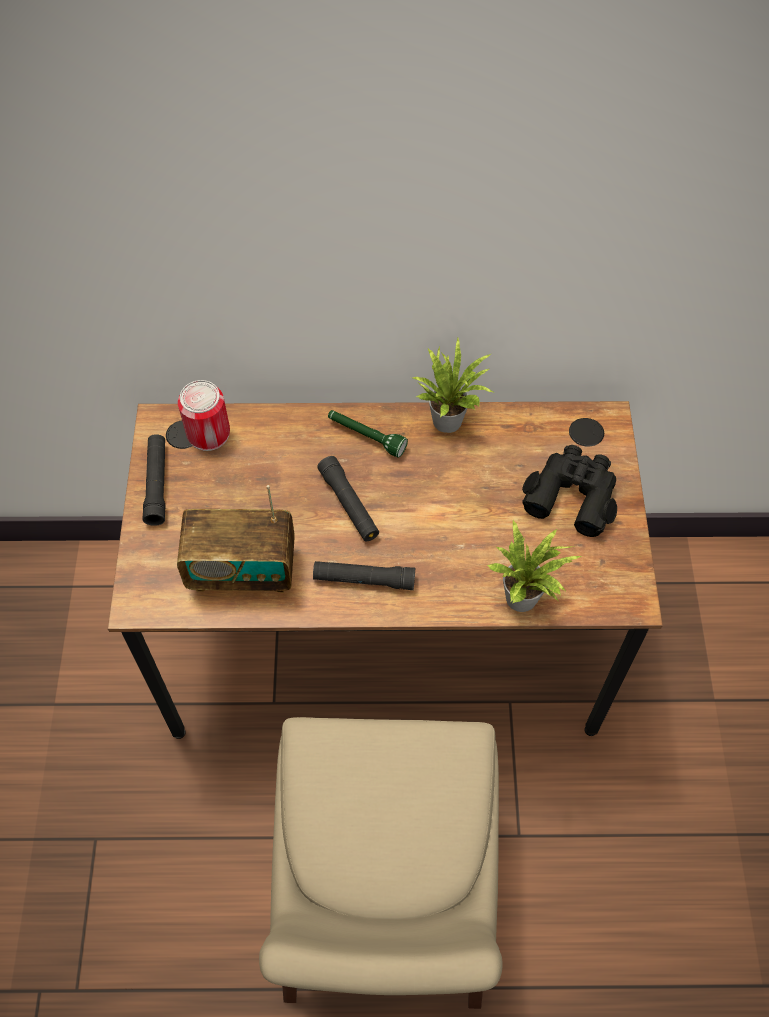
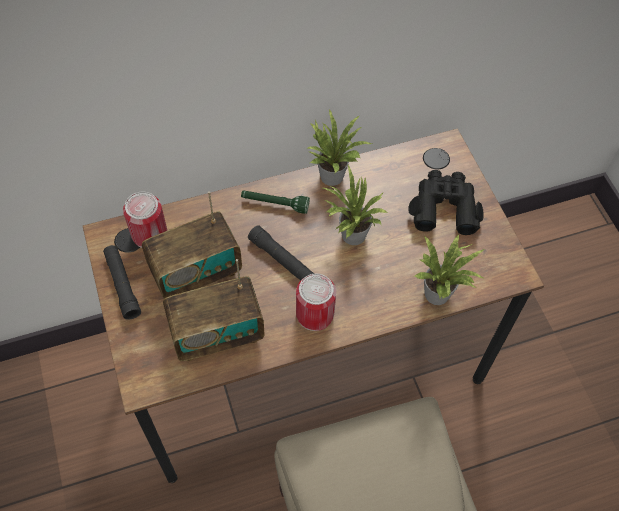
camera: 20 degrees left, 0 degrees up
(244, 492) = (196, 272): none -> radio
(363, 579) = (314, 314): black flashlight -> can
(442, 498) = (350, 236): none -> potted plant

